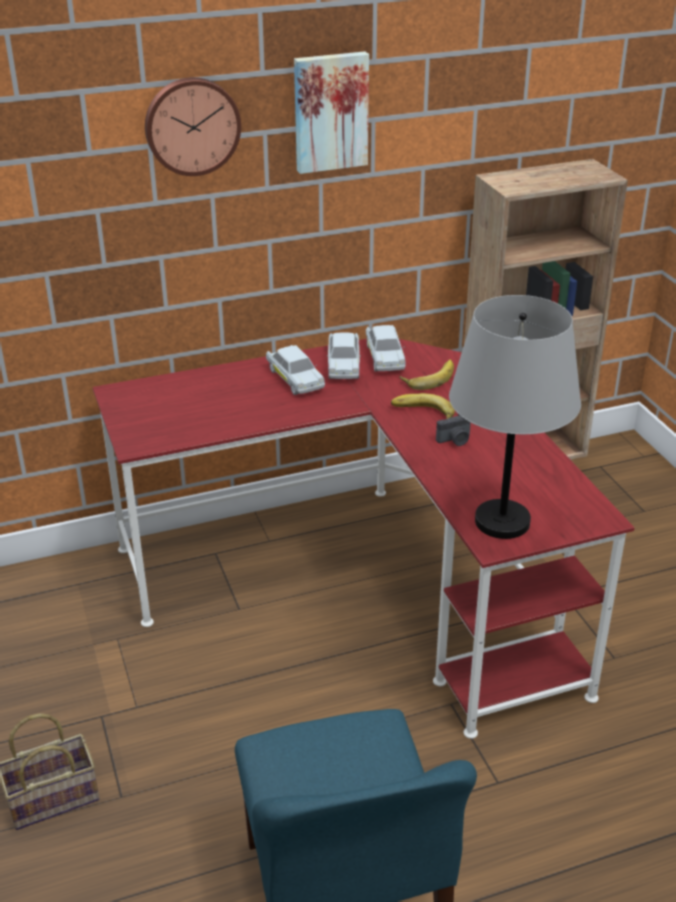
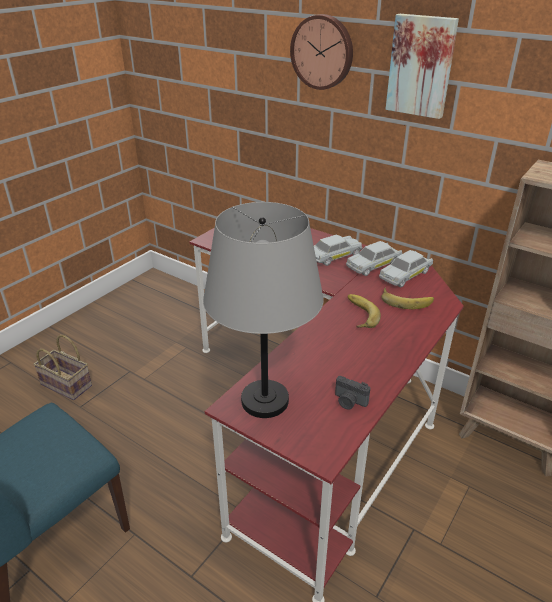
camera: 55 degrees right, 0 degrees up
(295, 378) = (334, 256): white toy car -> white toy car turned 150 degrees counterclockwise
(455, 440) = (343, 340): camera -> camera (349, 402)

